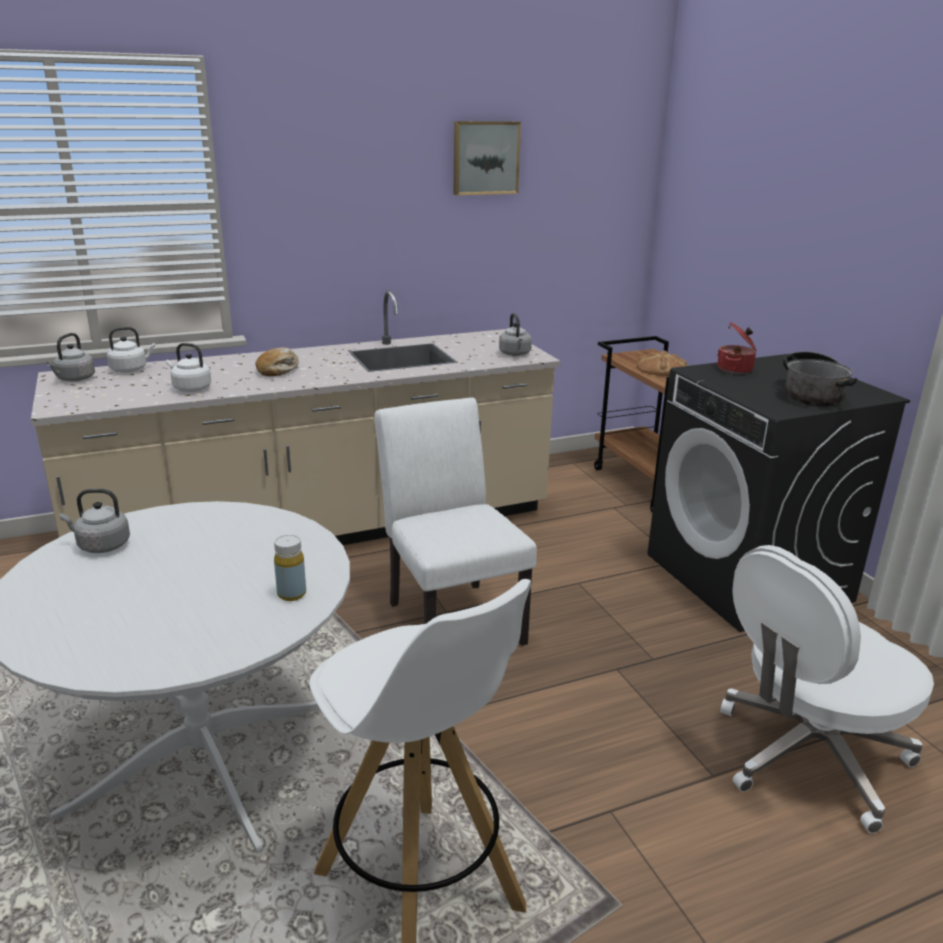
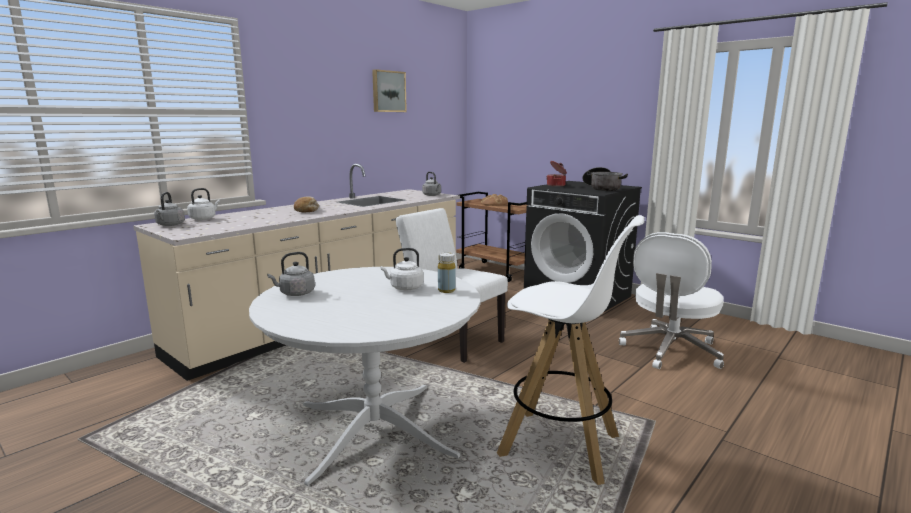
camera: 25 degrees left, 10 degrees down
(190, 388) = (264, 220): white kettle -> white kettle (404, 288)

